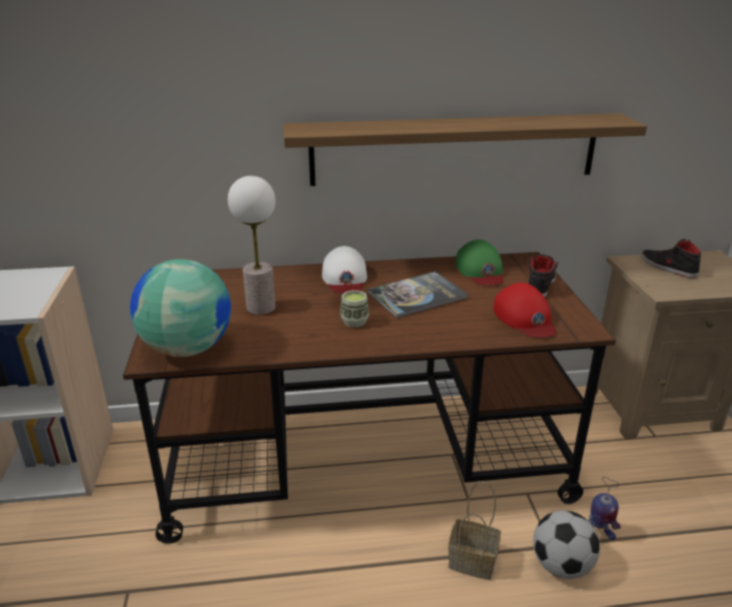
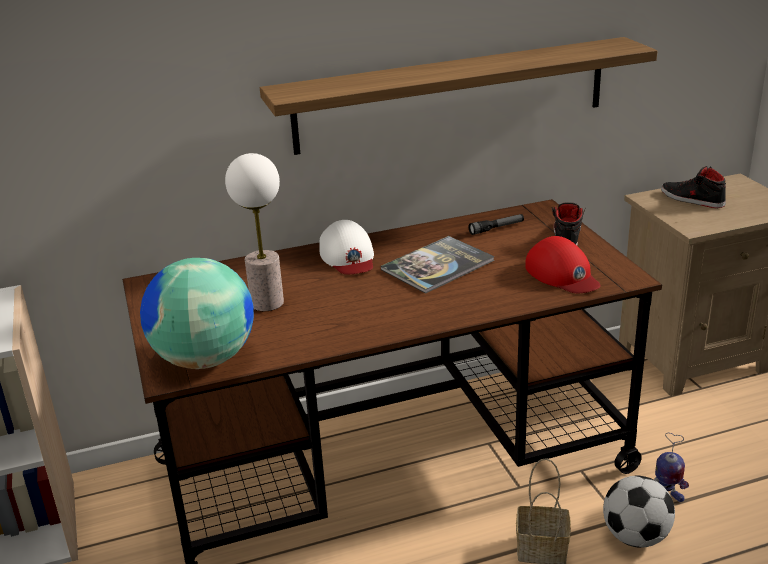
camera: 10 degrees left, 0 degrees up
(354, 321) = (380, 303): cup -> none
(480, 270) = (496, 228): green cap -> flashlight

